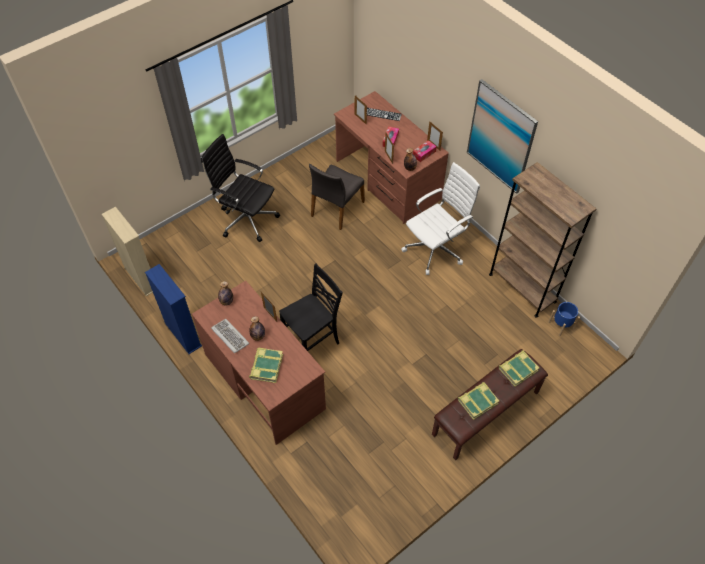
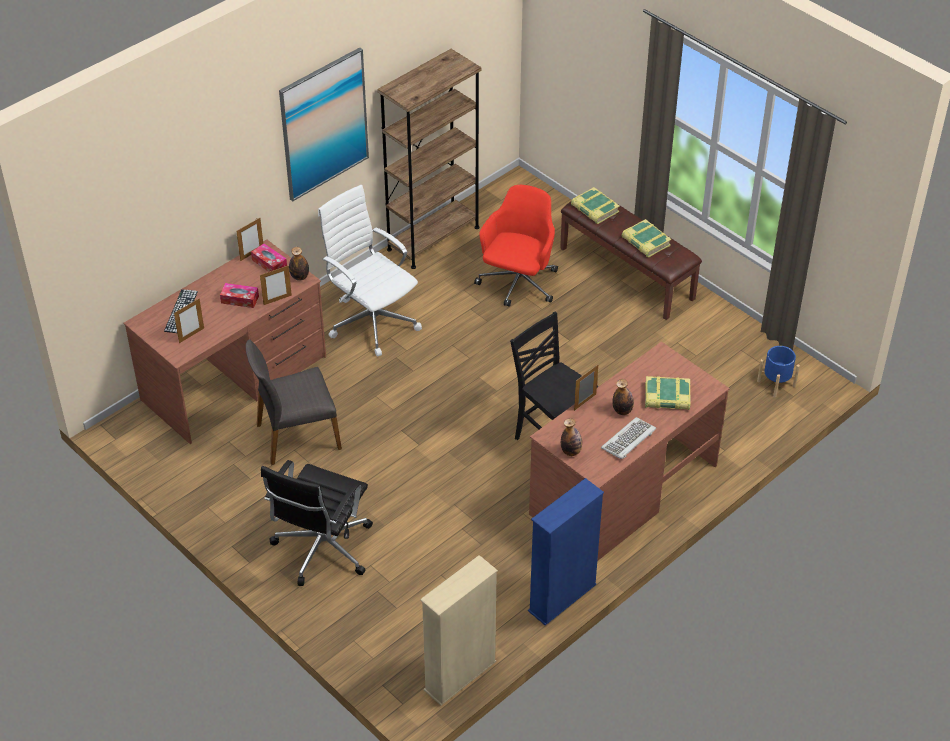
camera: 95 degrees left, 10 degrees down
(336, 209) = (297, 436): grey chair -> grey chair turned 135 degrees clockwise
(473, 337) = (518, 284): none -> red office chair
(561, 325) = (488, 206): blue planter -> blue planter (776, 383)

